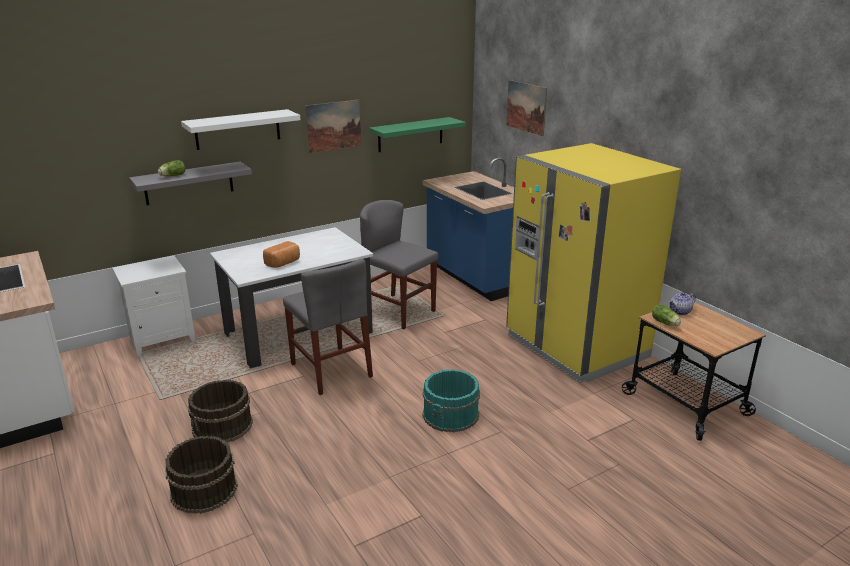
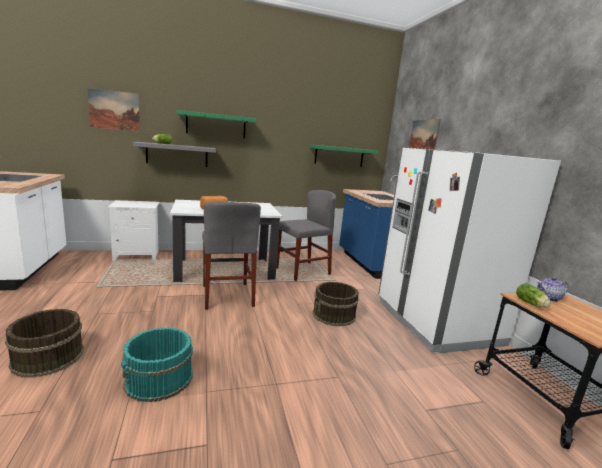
camera: 15 degrees right, 10 degrees down
(223, 426) = (116, 313): brown bucket -> brown bucket (334, 315)
(237, 129) = (216, 125): white shelf -> green shelf
(334, 125) = (284, 137): picture -> picture (114, 110)
(398, 311) = (302, 271): grey chair -> grey chair turned 90 degrees clockwise
(451, 415) = (299, 350): turquoise bucket -> turquoise bucket (159, 379)
(576, 346) = (436, 322): yellow fridge -> white fridge

